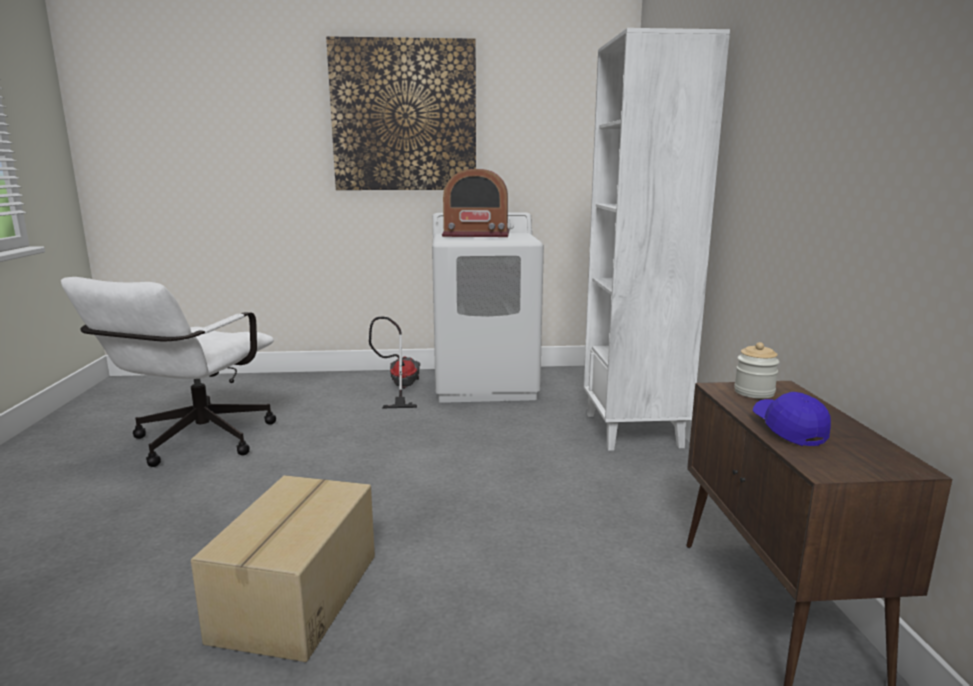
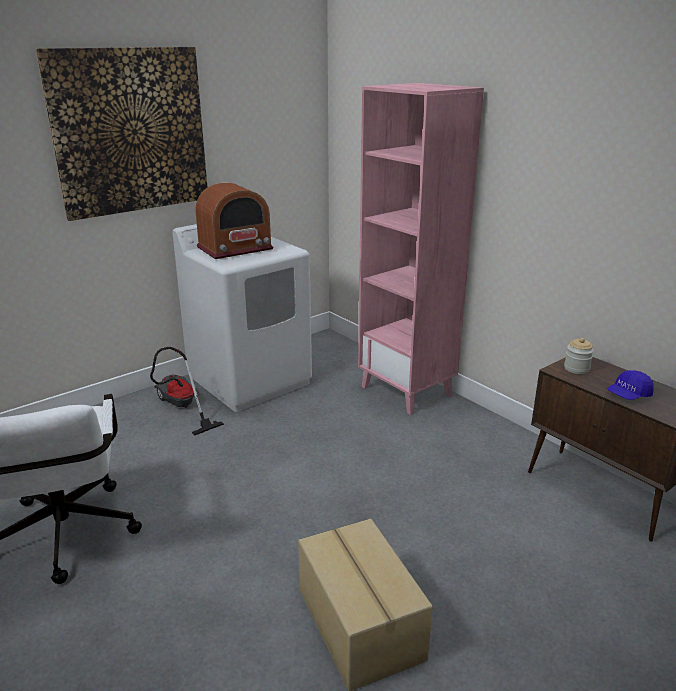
camera: 35 degrees left, 10 degrees up
(634, 430) = (407, 391): white bookcase -> pink bookcase
(788, 430) = (628, 395): blue cap -> blue cap turned 75 degrees counterclockwise

